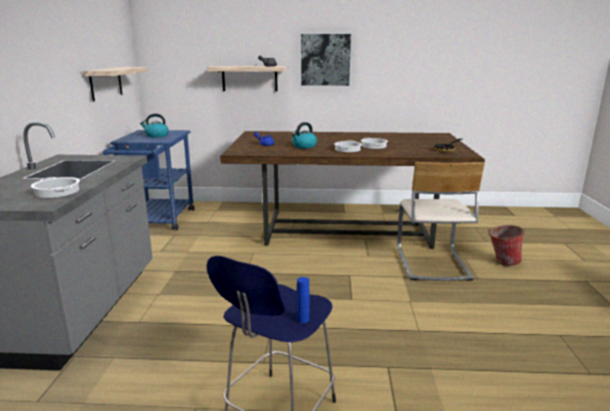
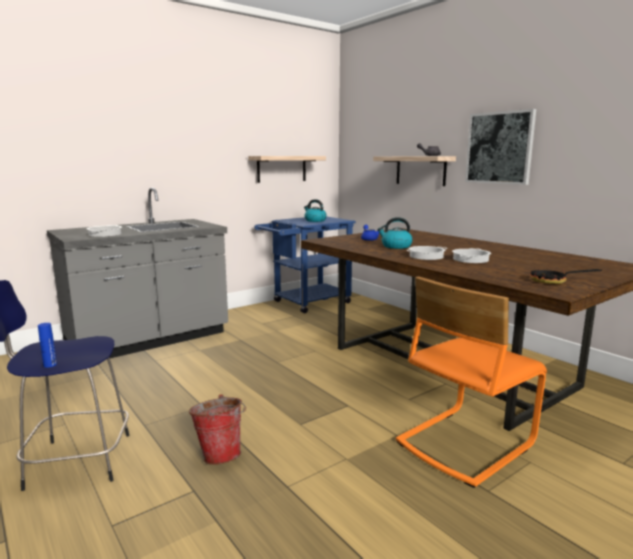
camera: 50 degrees right, 5 degrees down
(431, 264) = (464, 443): beige chair -> orange chair
(502, 262) = (583, 498): bucket -> bucket (220, 454)

